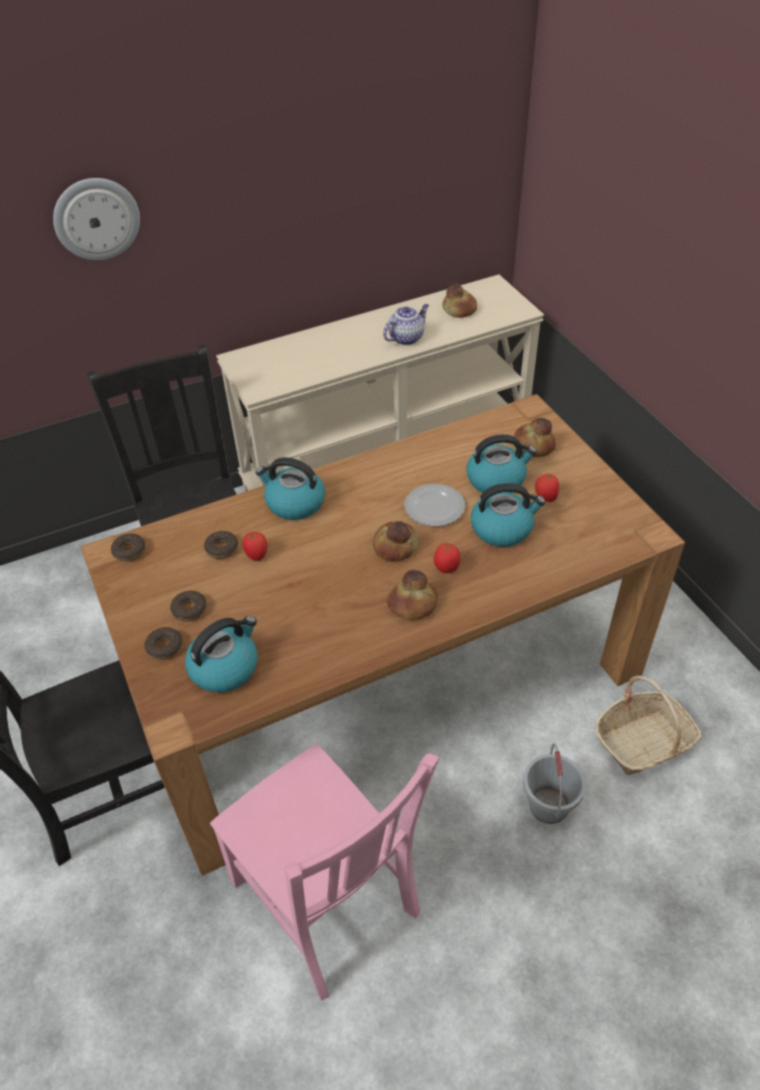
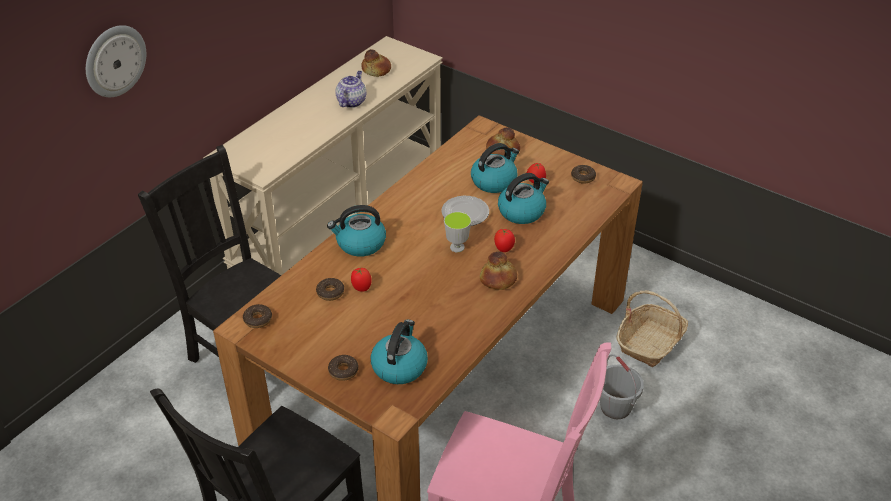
camera: 30 degrees left, 5 degrees down
(189, 609) = (341, 340): donut -> donut (583, 177)
(395, 546) = (457, 247): bread -> cup

